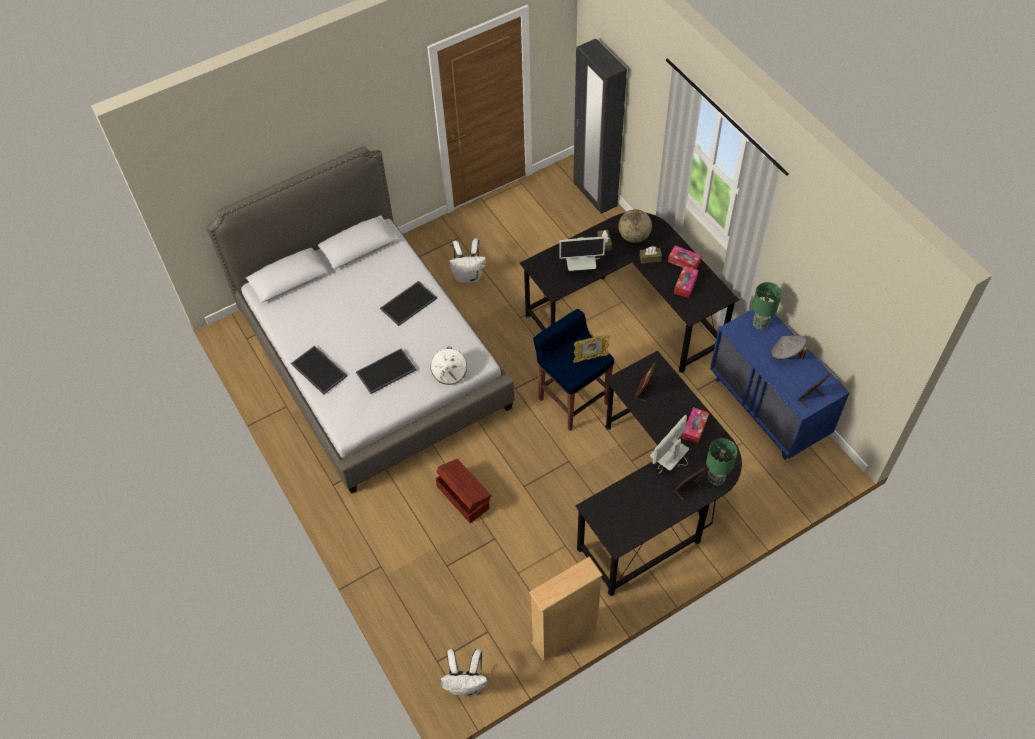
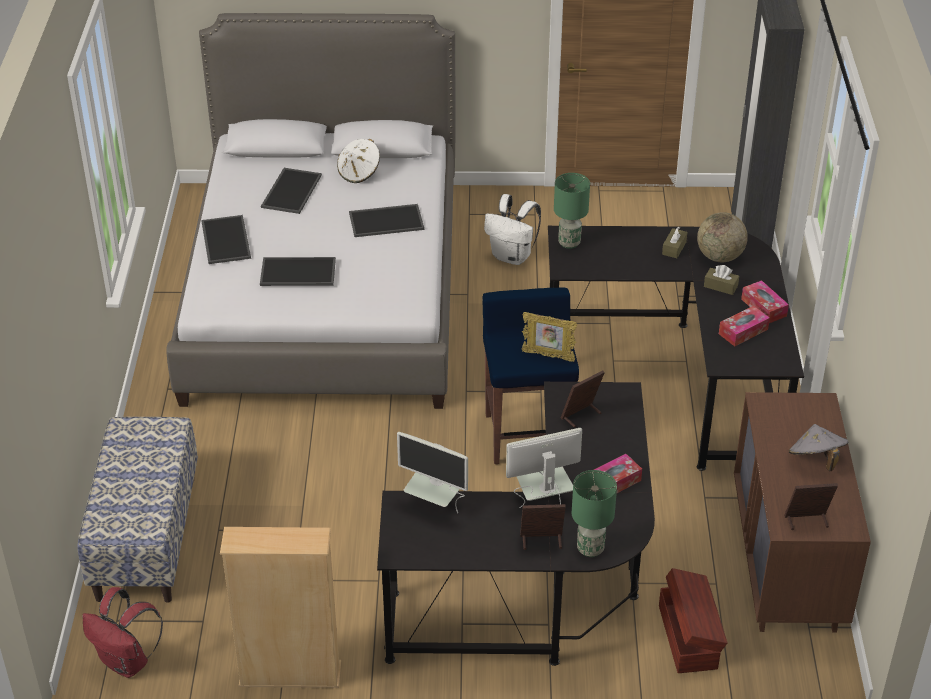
camera: 30 degrees right, 15 degrees down
(328, 310) = (290, 190): none -> tray
(407, 596) = (146, 537): none -> bench
(449, 372) = (369, 305): white hat -> white hat (359, 173)
(463, 496) = (302, 470): brown storage box -> brown storage box (689, 636)
(467, 684) = (127, 662): white backpack -> red backpack
(581, 269) = (618, 262): monitor -> monitor (435, 504)
(760, 324) = (807, 413): green table lamp -> green table lamp (569, 243)
(768, 409) = (786, 563): blue dresser -> brown dresser

